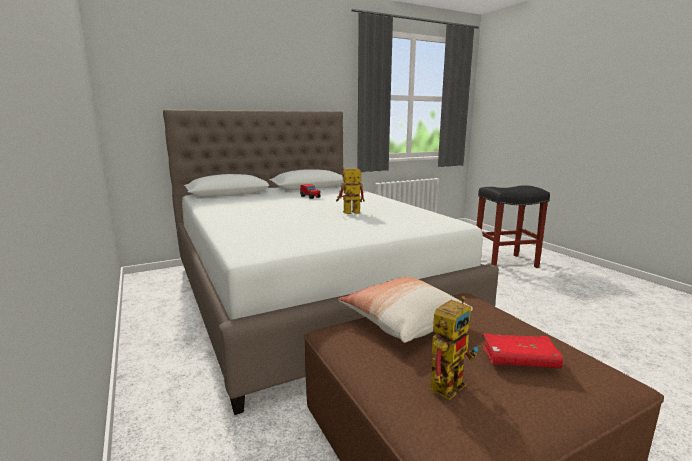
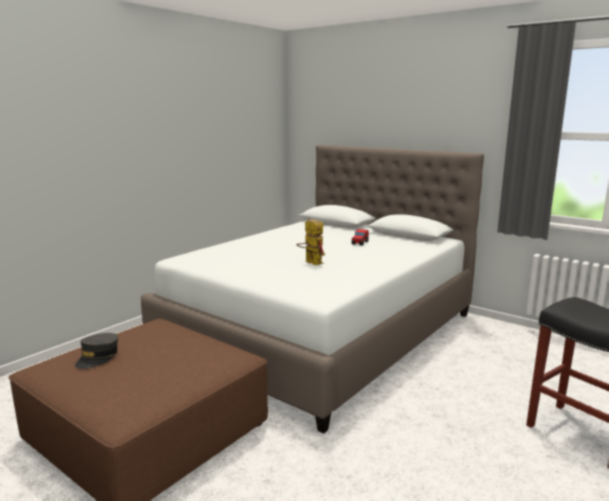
camera: 65 degrees right, 0 degrees up
(403, 321) = (174, 336): pillow -> none
(448, 382) = (98, 357): toy robot -> grey cap
(519, 360) = (129, 377): red book -> none

